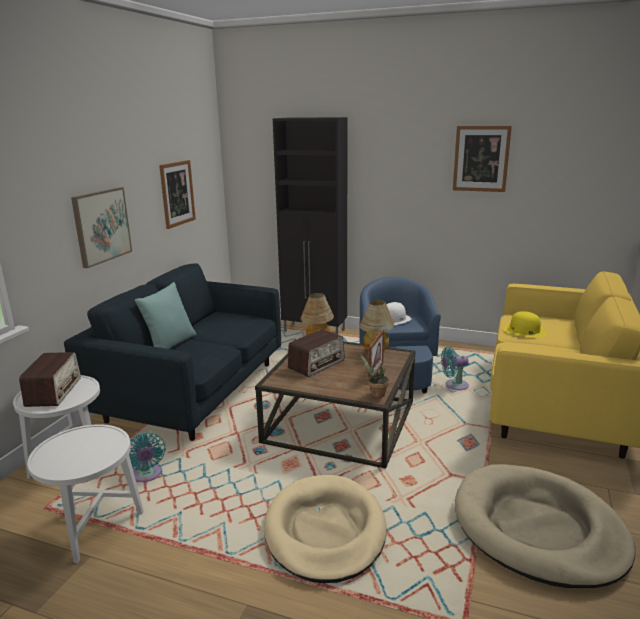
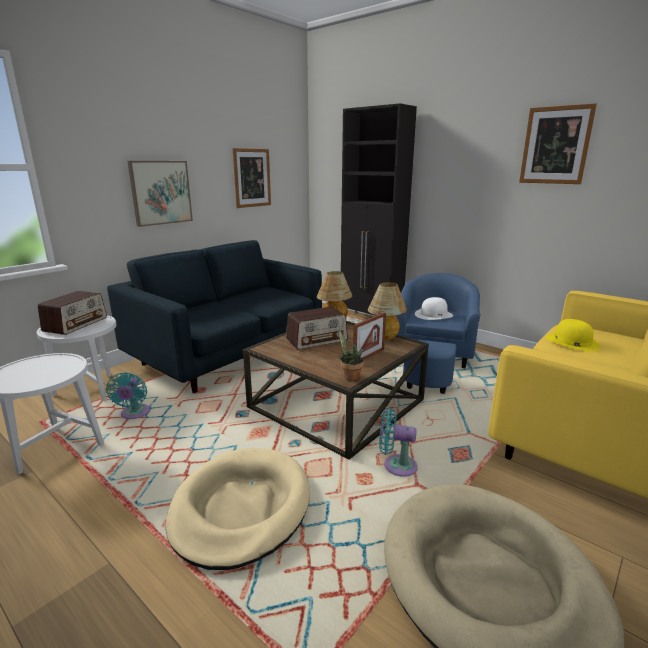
camera: 20 degrees right, 0 degrees up
(170, 345) = (204, 306): turquoise pillow -> none
(454, 385) = (480, 392): turquoise fan -> turquoise fan (396, 465)

